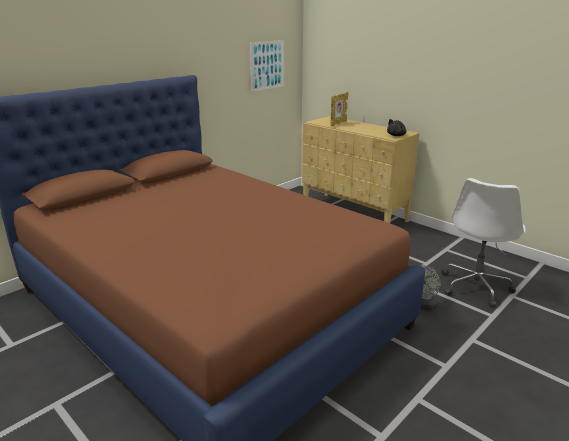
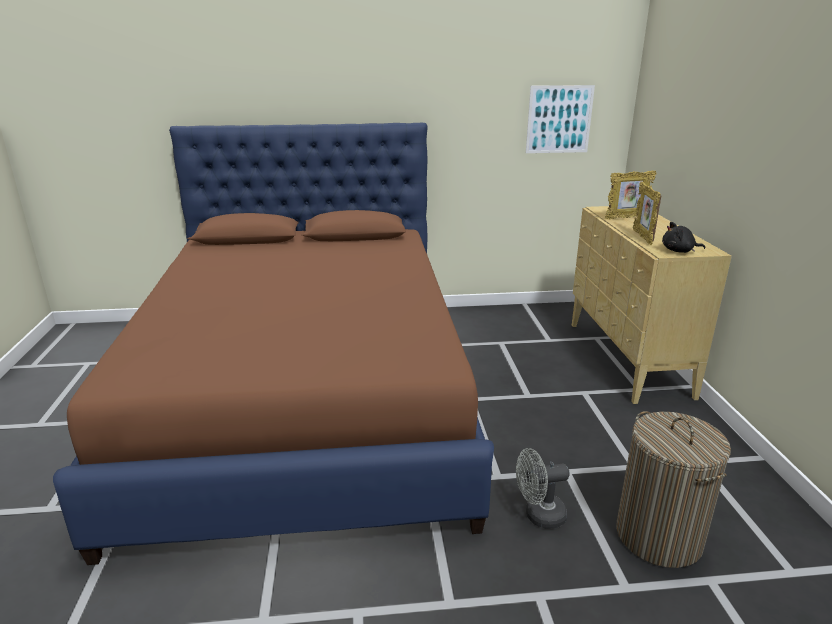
camera: 40 degrees right, 0 degrees up
(368, 132) = (642, 238): none -> picture frame
(474, 288) = (658, 536): white office chair -> laundry basket

